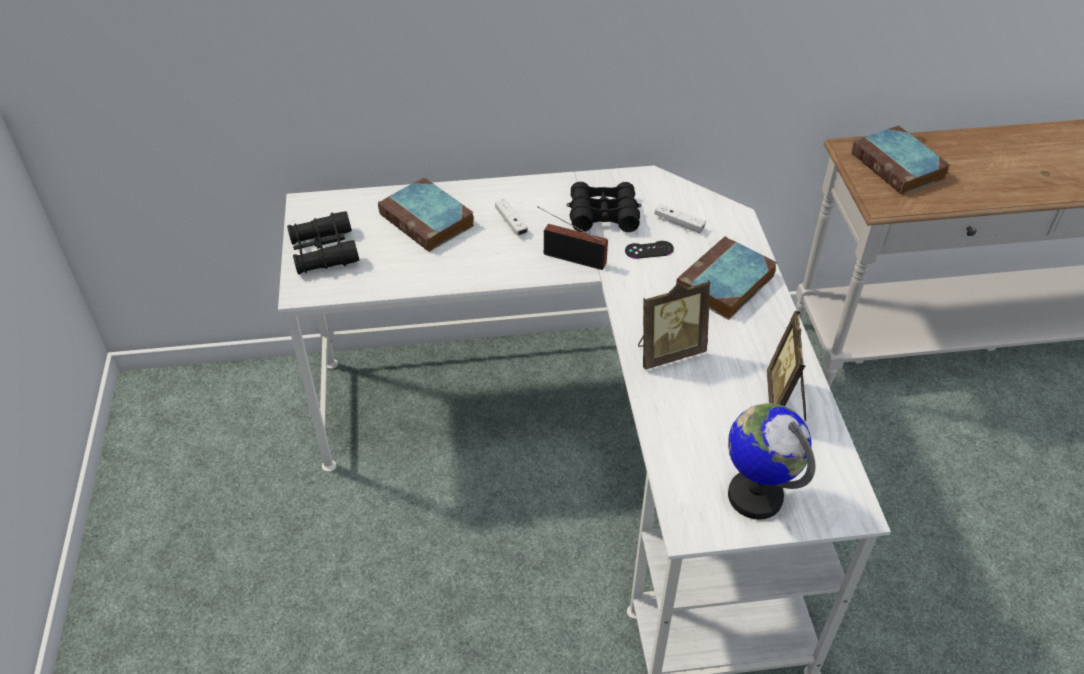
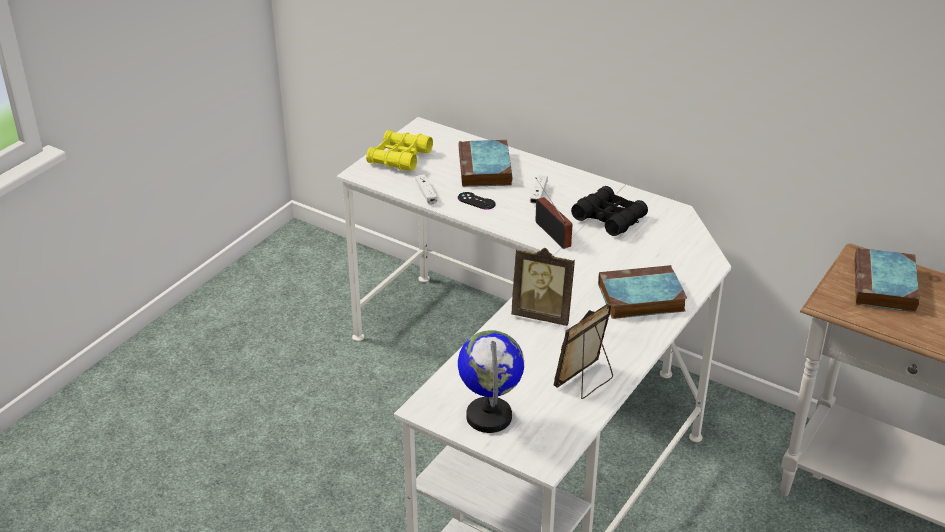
camera: 40 degrees right, 10 degrees down
(324, 252) = (399, 158): black binoculars -> yellow binoculars
(649, 250) = (613, 253): black game controller -> black game controller (476, 201)
(679, 223) = (658, 248): white game controller -> white game controller (426, 193)

